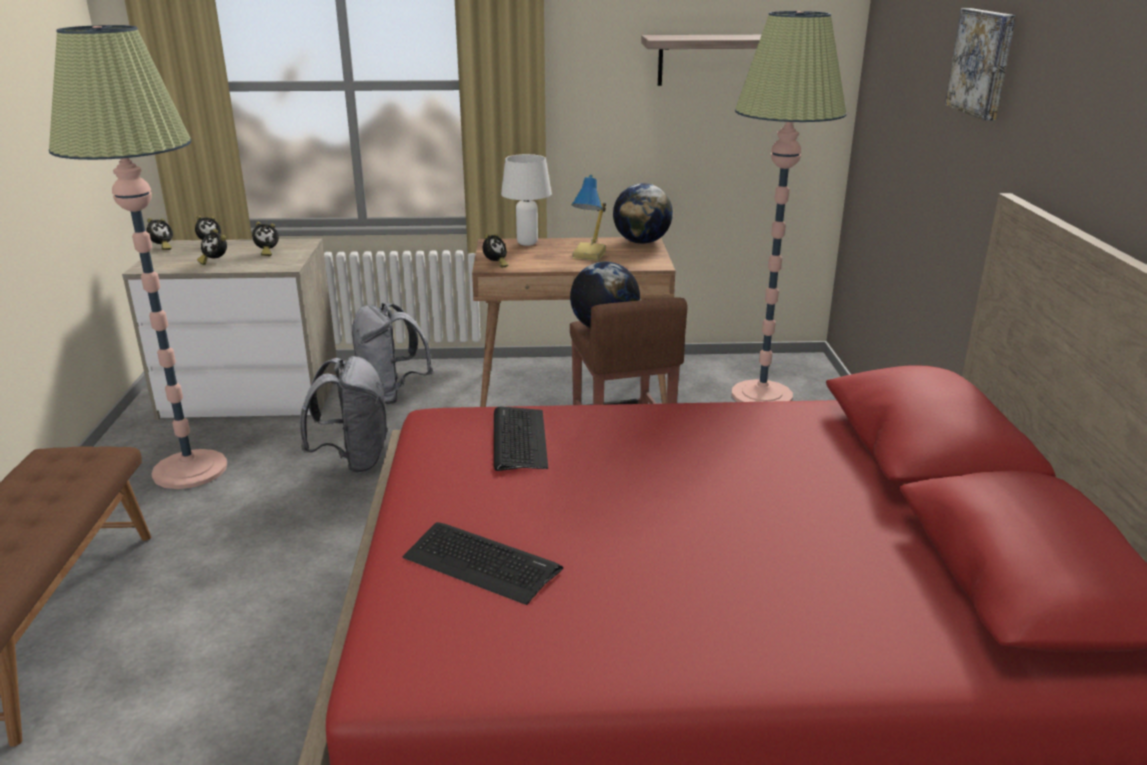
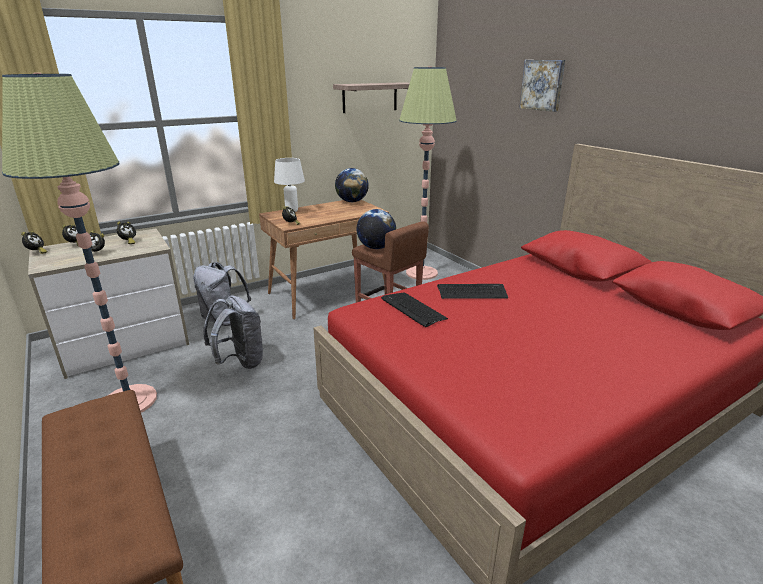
camera: 30 degrees left, 0 degrees up
(481, 563) = (483, 373): keyboard -> keyboard (472, 292)
(590, 255) = (335, 211): table lamp -> none

